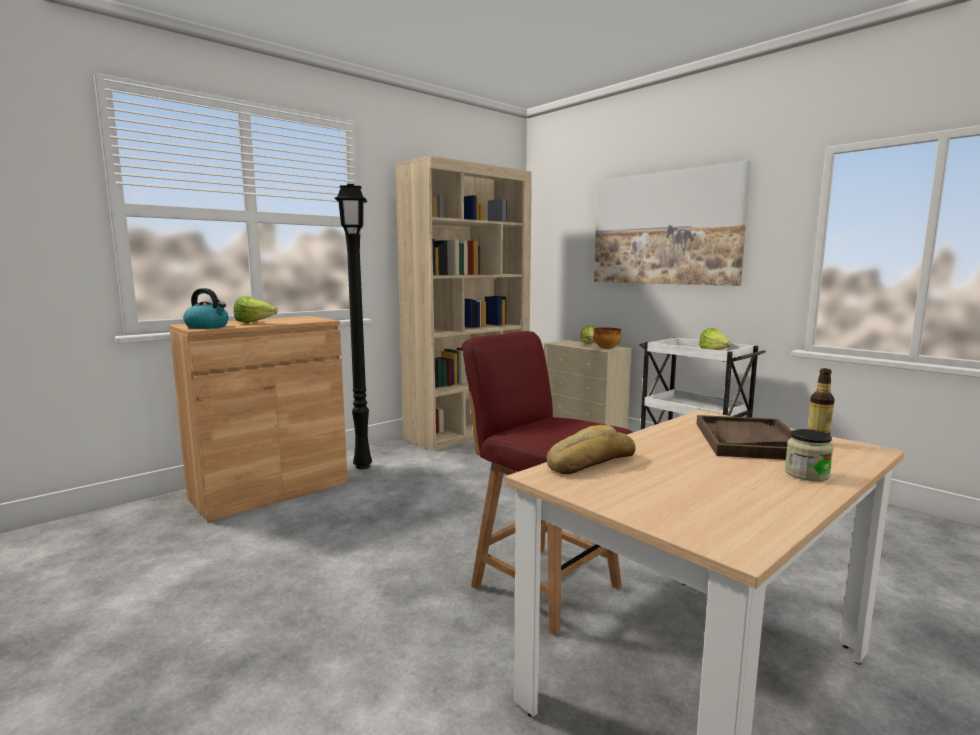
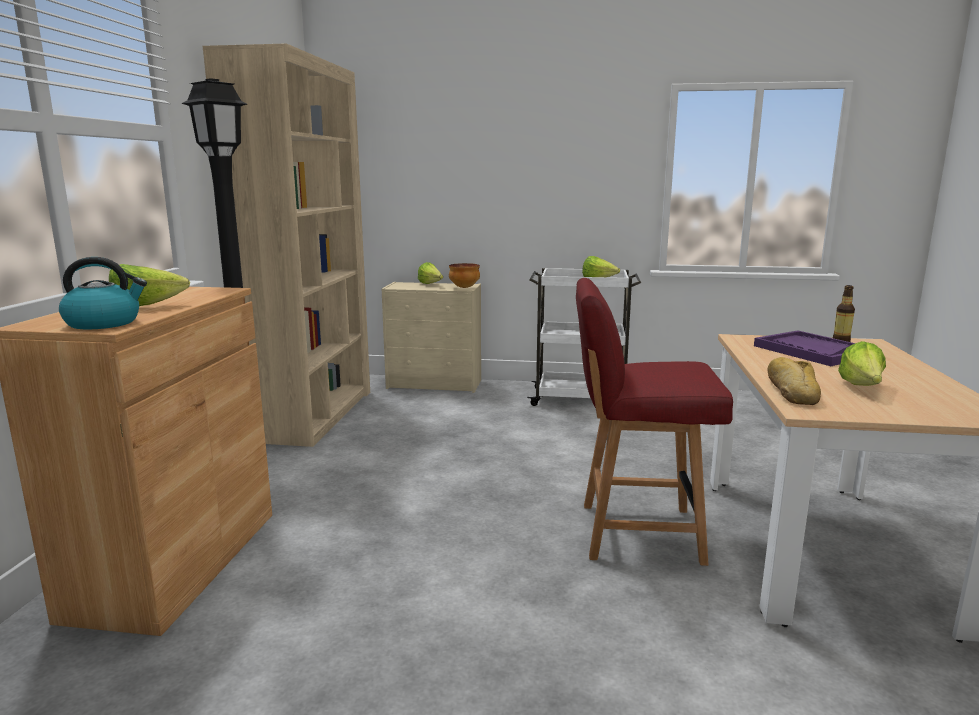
camera: 40 degrees left, 5 degrees up
(664, 228) = (512, 152): picture -> none
(676, 478) = (862, 387): none -> lettuce
(748, 440) = (812, 351): brown tray -> purple tray
(806, 474) = (896, 366): jar -> none

